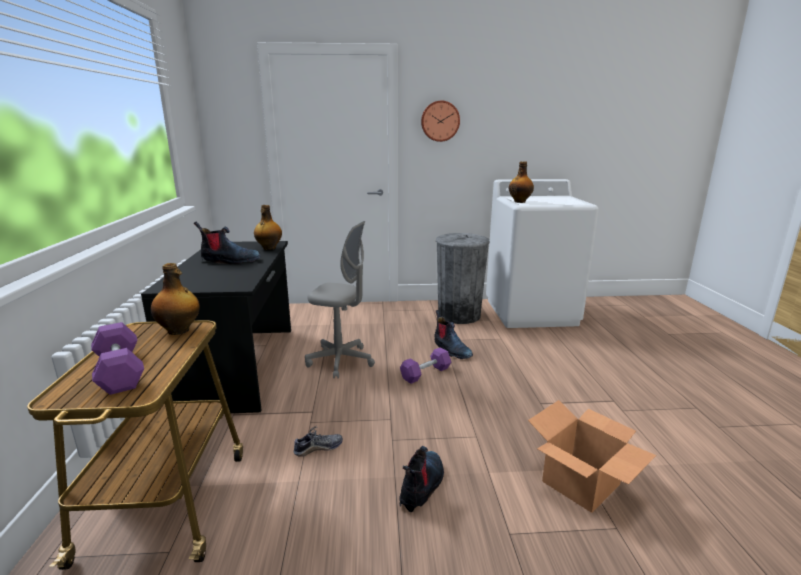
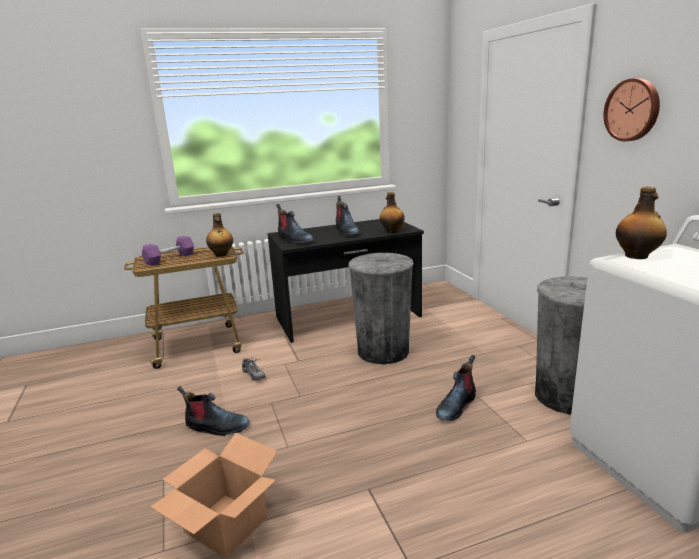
camera: 75 degrees right, 0 degrees up
(216, 283) = (294, 240): none -> boot
(340, 361) = (383, 351): grey office chair -> grey trash can
(425, 373) = (389, 399): purple dumbbell -> none

